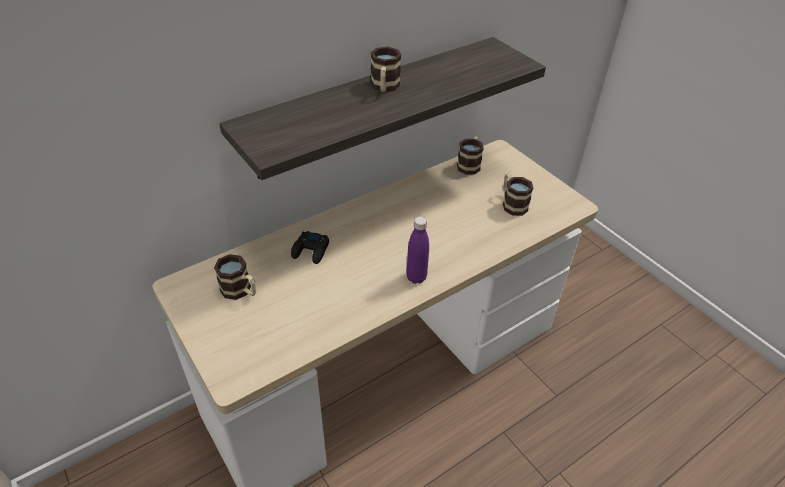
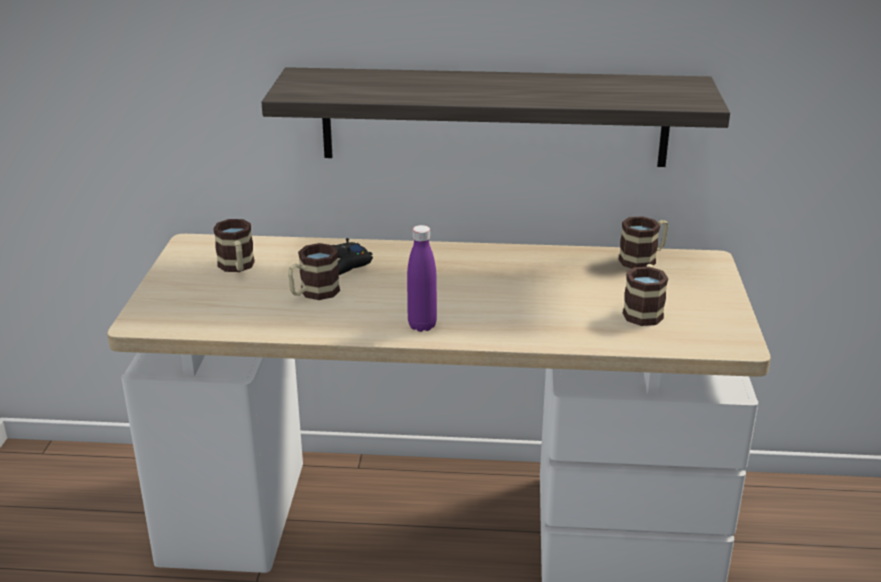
camera: 40 degrees right, 15 degrees down
(384, 88) = (488, 82): mug -> mug (313, 293)

